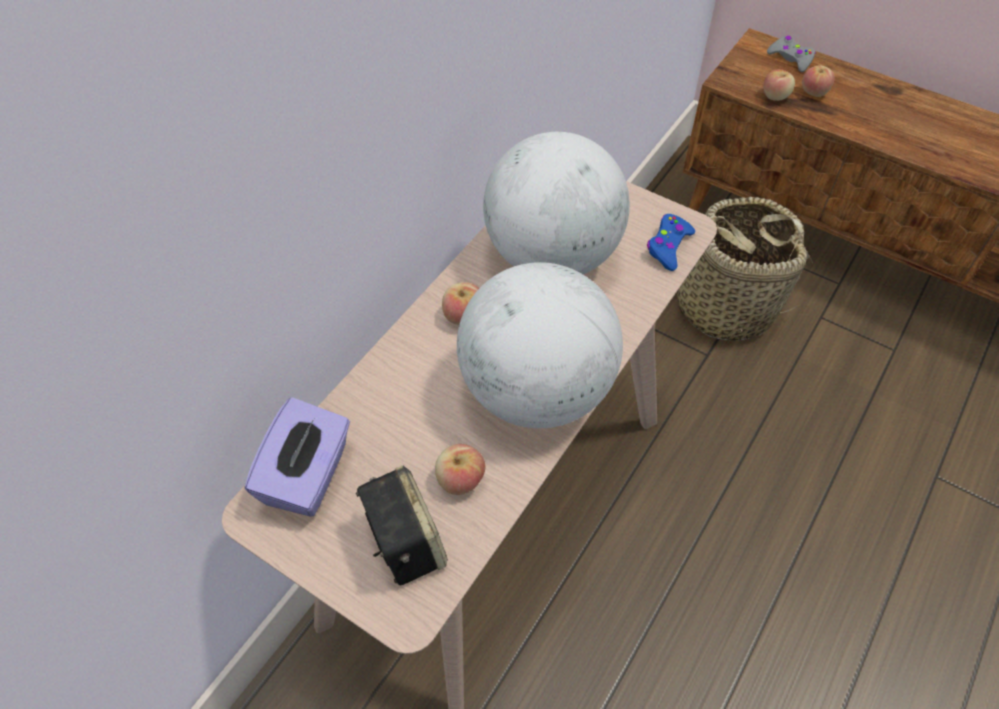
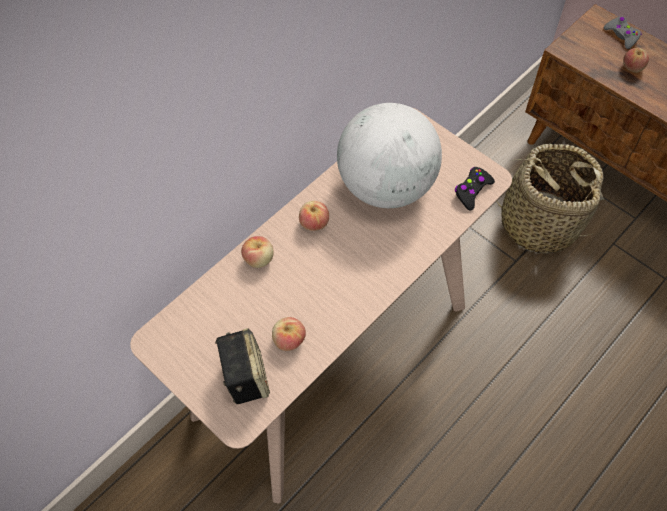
camera: 10 degrees right, 5 degrees up
(308, 476) = (189, 322): purple tissue box -> none
(536, 391) = (353, 286): globe -> none
(668, 247) = (472, 191): blue game controller -> black game controller
(775, 96) = (600, 67): apple -> apple (259, 259)

